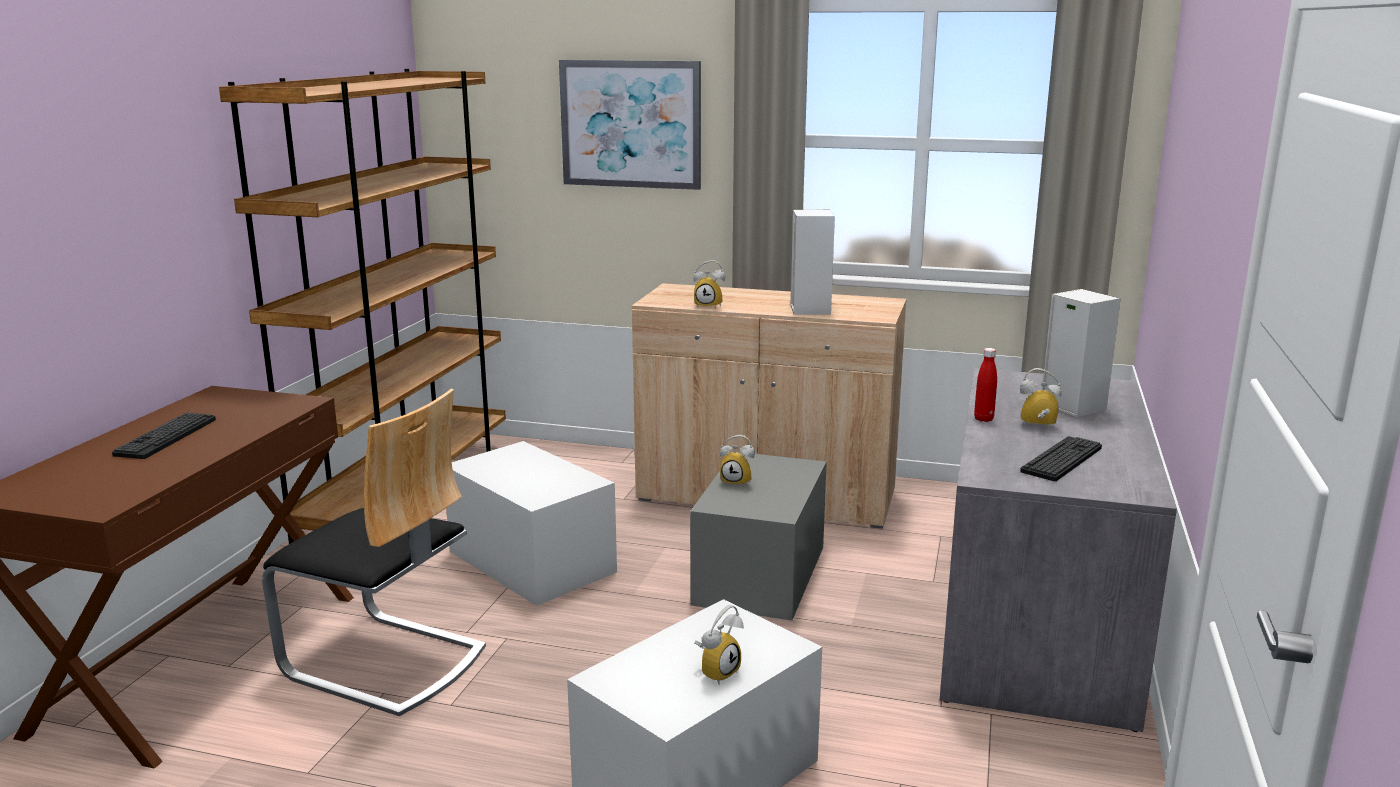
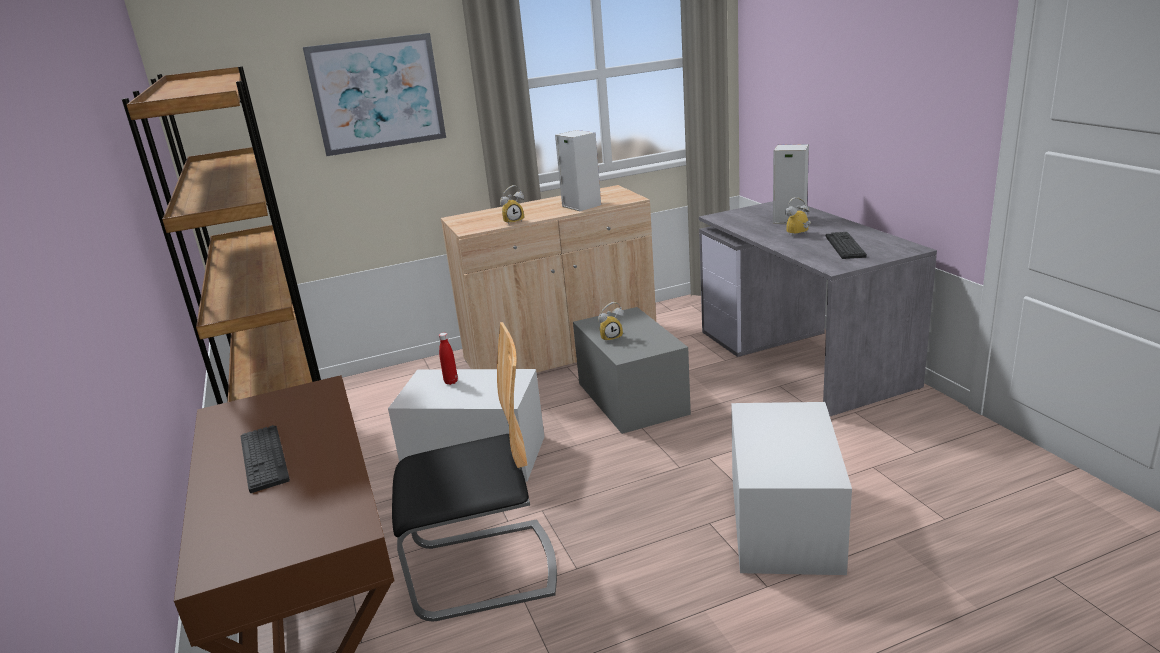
camera: 35 degrees left, 5 degrees up
(717, 671) = (804, 440): alarm clock -> none
(983, 419) = (766, 240): red bottle -> red bottle (451, 382)

